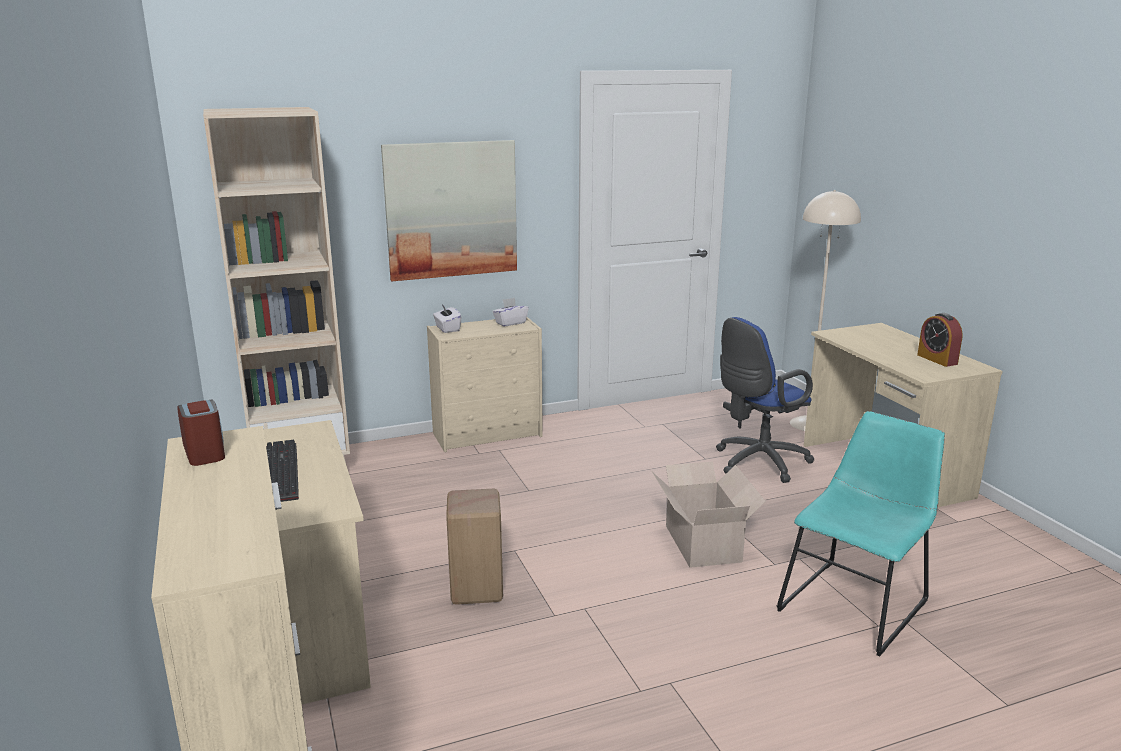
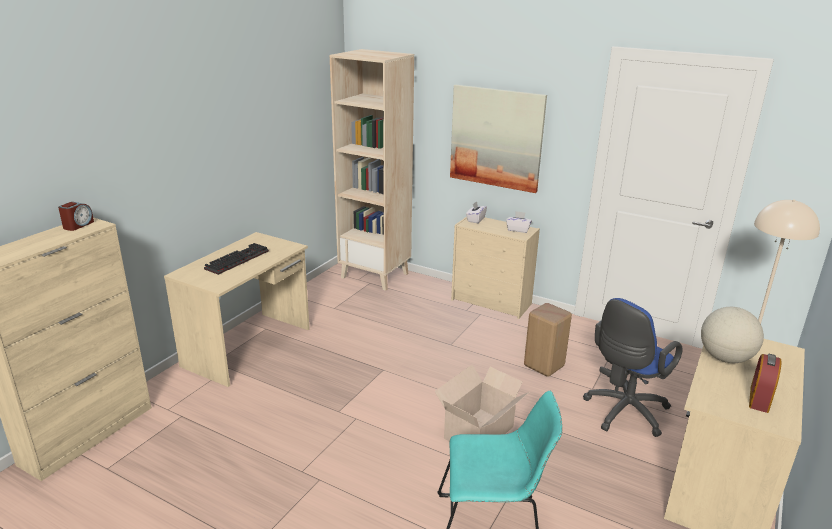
camera: 50 degrees right, 5 degrees up
(478, 591) = (333, 377): beige stool -> beige stool (544, 366)
(757, 463) = (623, 413): blue office chair -> blue office chair turned 60 degrees counterclockwise
(869, 346) = (725, 358): none -> globe

